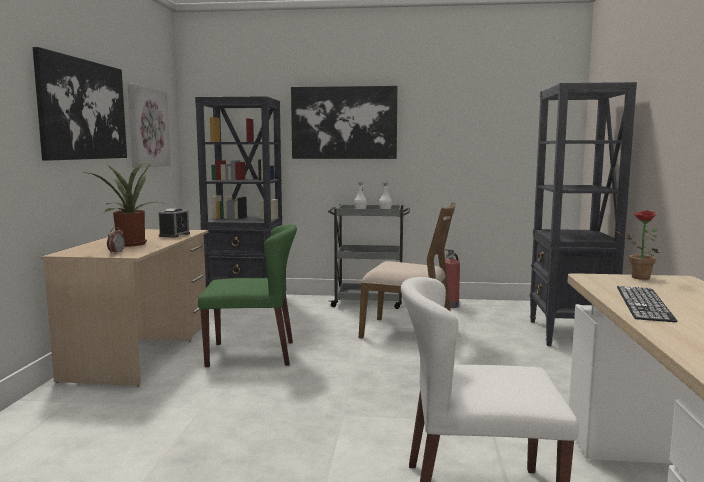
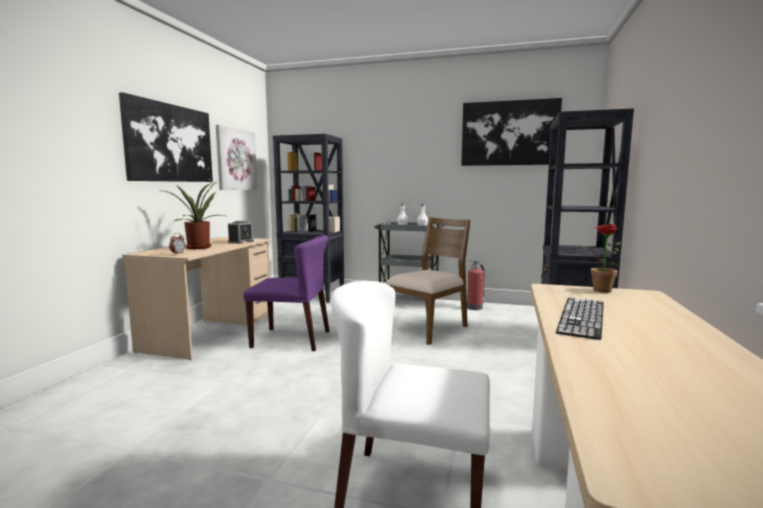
camera: 10 degrees right, 0 degrees up
(252, 354) = (292, 339): green chair -> purple chair
(344, 123) = (392, 155): picture -> picture (509, 133)
(408, 332) = (428, 328): brown chair -> brown chair turned 75 degrees counterclockwise

